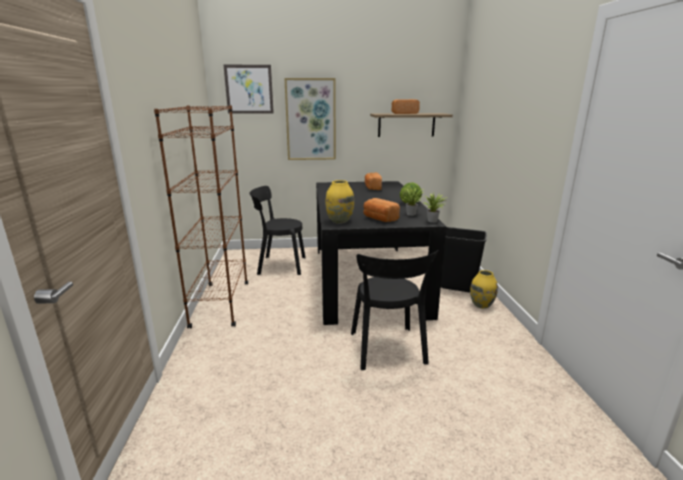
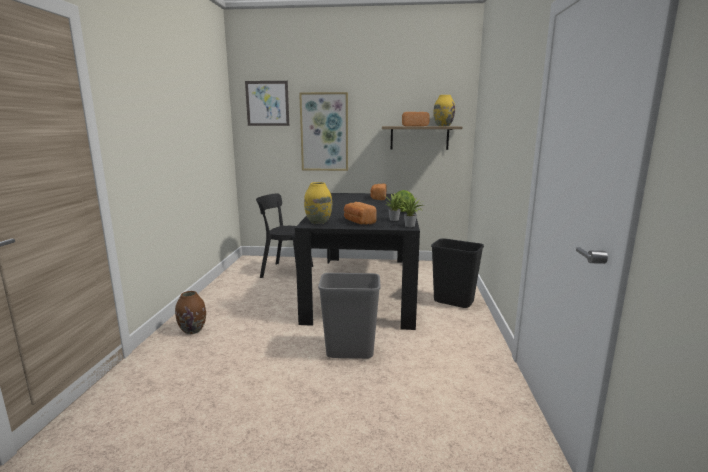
camera: 10 degrees right, 5 degrees down
(216, 341) = (193, 330): none -> brown vase
(220, 304) = (213, 300): brown bookcase -> none
(388, 350) = (349, 352): black chair -> grey trash can
(481, 305) = (470, 320): yellow vase -> yellow vase (443, 126)

